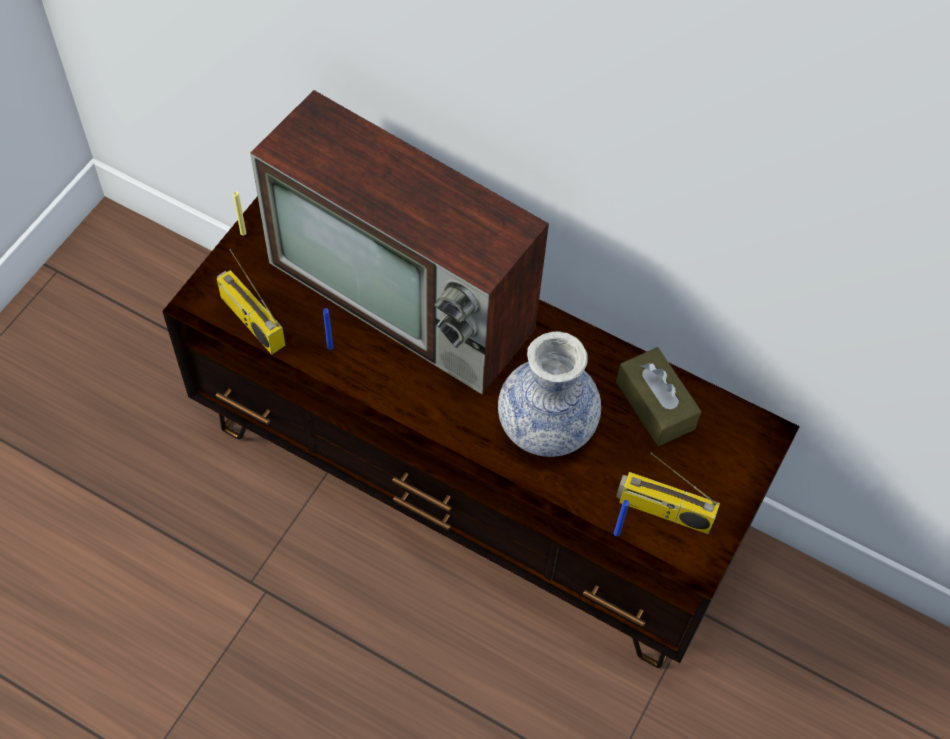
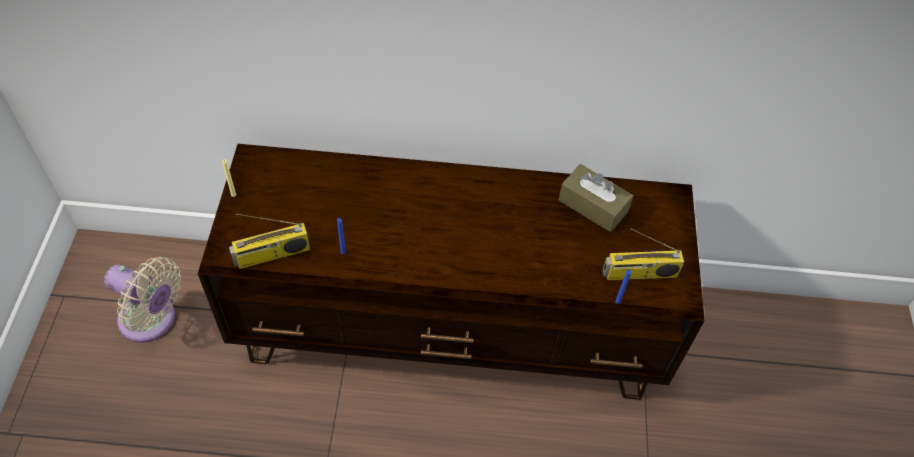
camera: 25 degrees left, 5 degrees down
(137, 338) = (152, 321): none -> beige fan
(250, 320) = (272, 255): radio -> radio turned 45 degrees counterclockwise
(406, 296) = (380, 196): television -> none
(546, 425) = (528, 247): vase -> none

